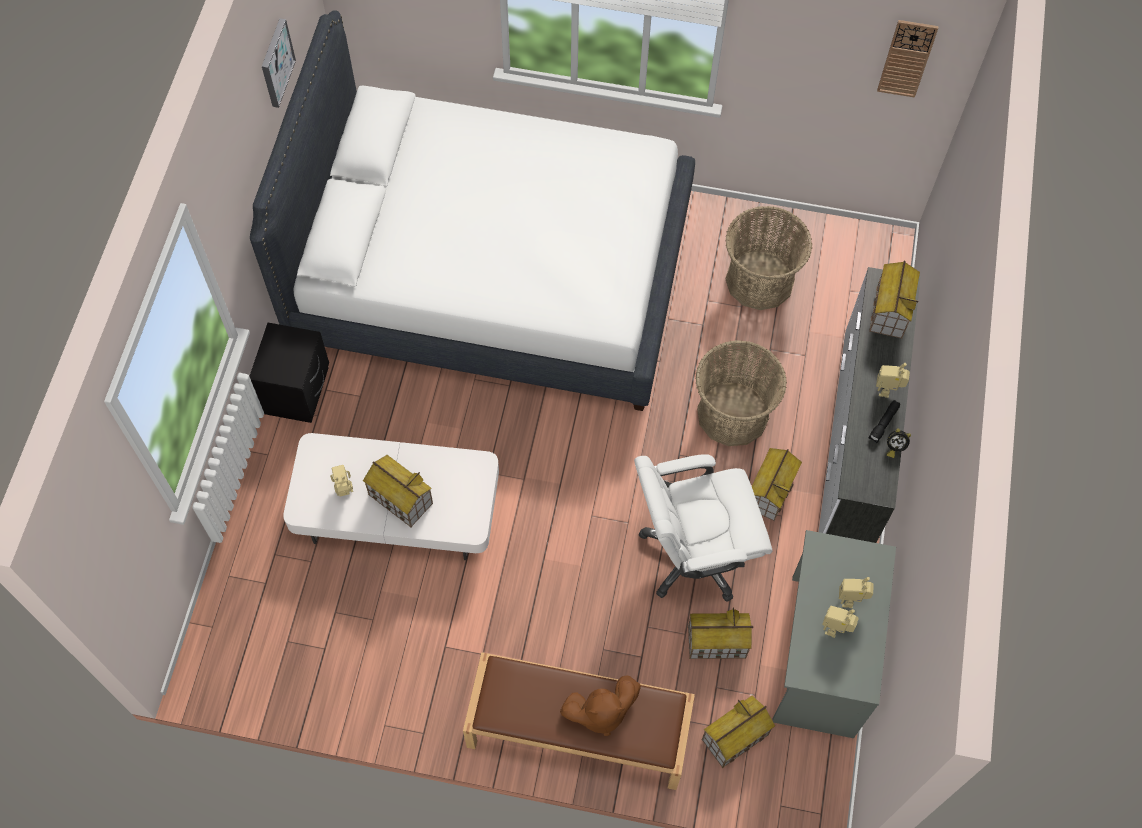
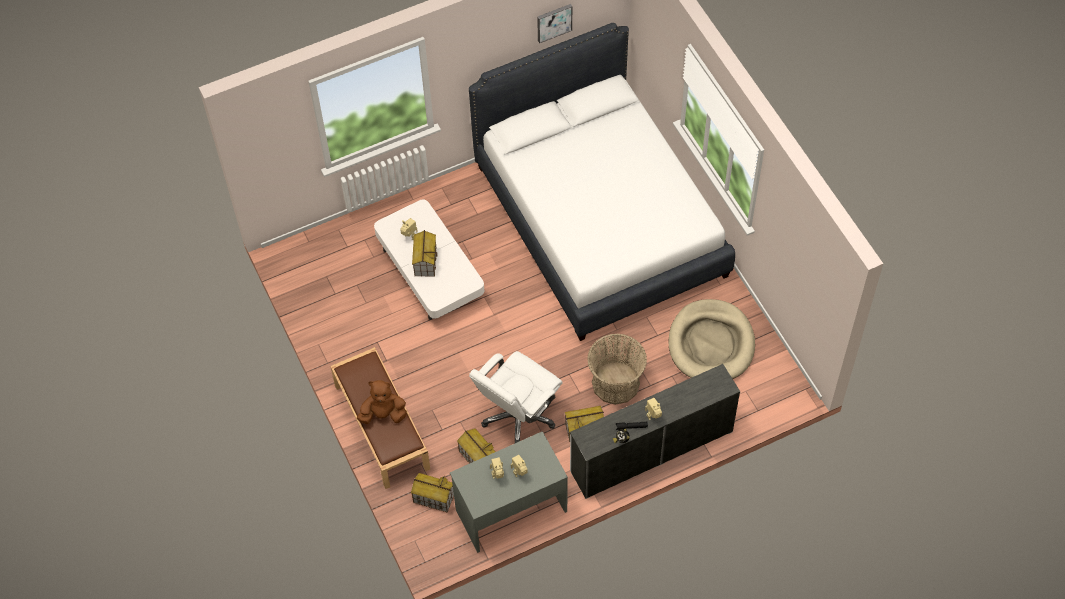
camera: 55 degrees right, 5 degrees down
(298, 391) = (457, 187): black nightstand -> none
(600, 712) = (383, 414): brown plush toy -> brown plush toy turned 135 degrees clockwise
(694, 554) = (518, 417): white office chair -> white office chair turned 90 degrees counterclockwise
(759, 280) = (711, 344): basket -> beige dog bed
(889, 311) = (704, 389): toy house -> none
(906, 58) = (818, 273): wall clock -> none

